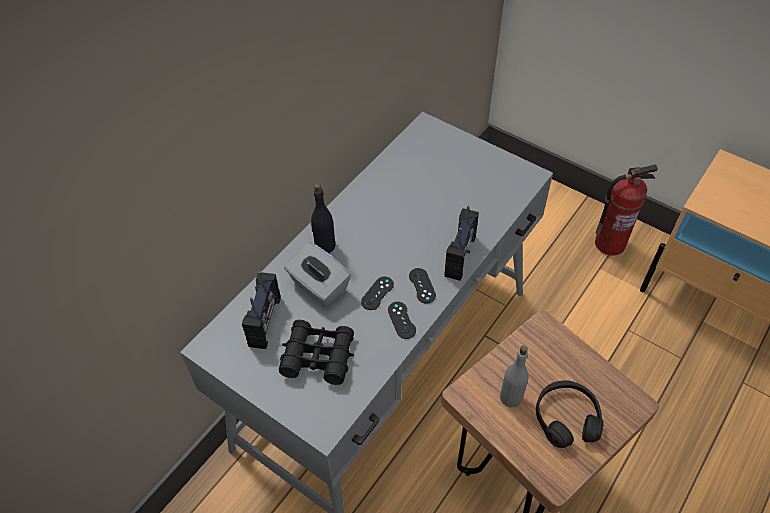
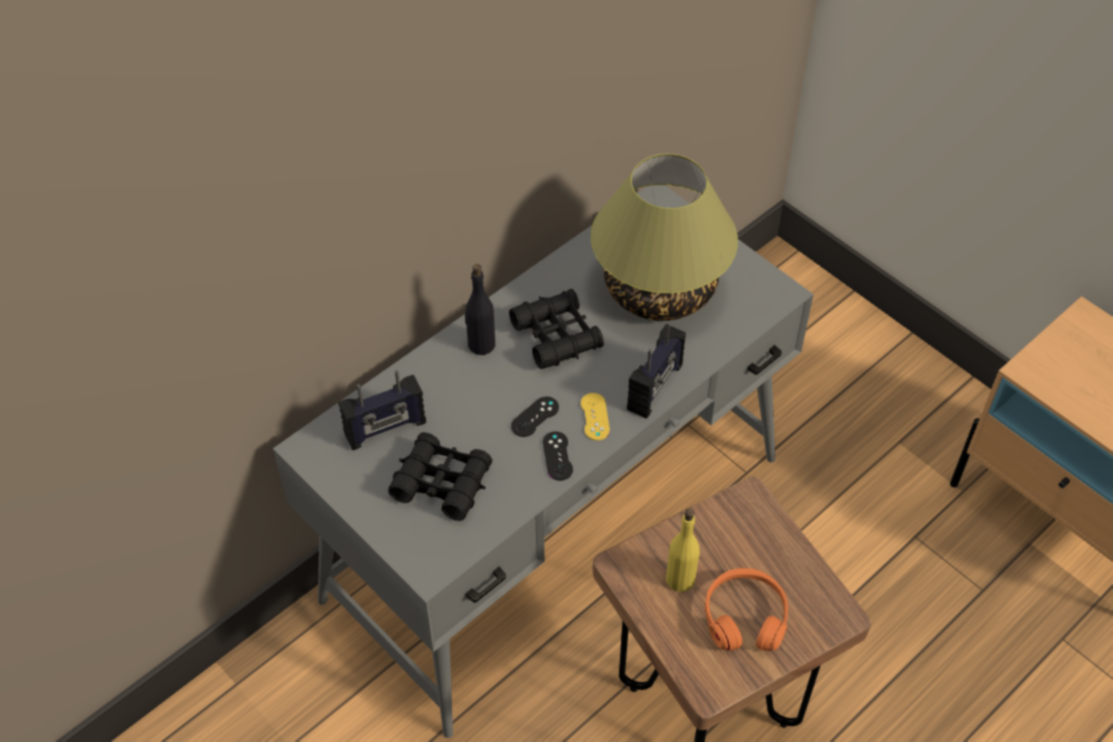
camera: 10 degrees right, 0 degrees up
(266, 322) = (385, 429): radio -> radio turned 45 degrees clockwise
(318, 286) = (462, 395): grey tissue box -> none
(379, 230) = (556, 336): none -> black binoculars
(422, 285) = (595, 417): black game controller -> yellow game controller
(445, 186) = (660, 290): none -> table lamp
(511, 397) = (680, 579): grey bottle -> yellow bottle
(566, 418) = (745, 617): black headphones -> orange headphones
(609, 243) = (925, 408): fire extinguisher -> none

